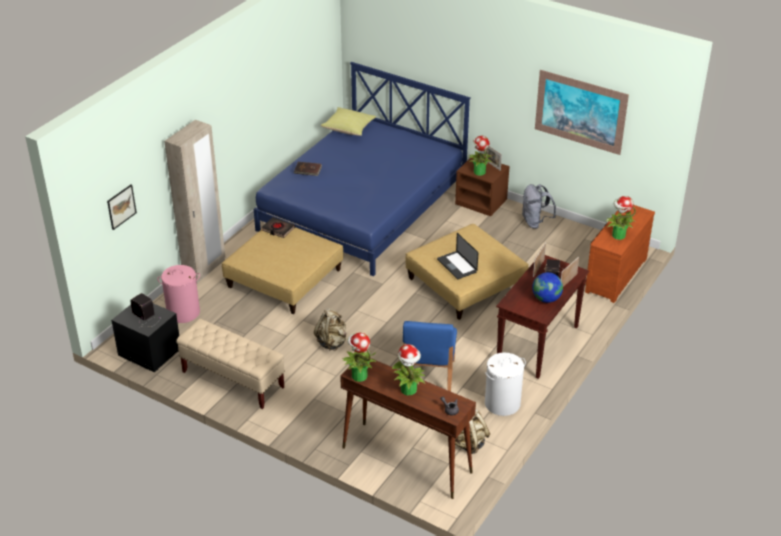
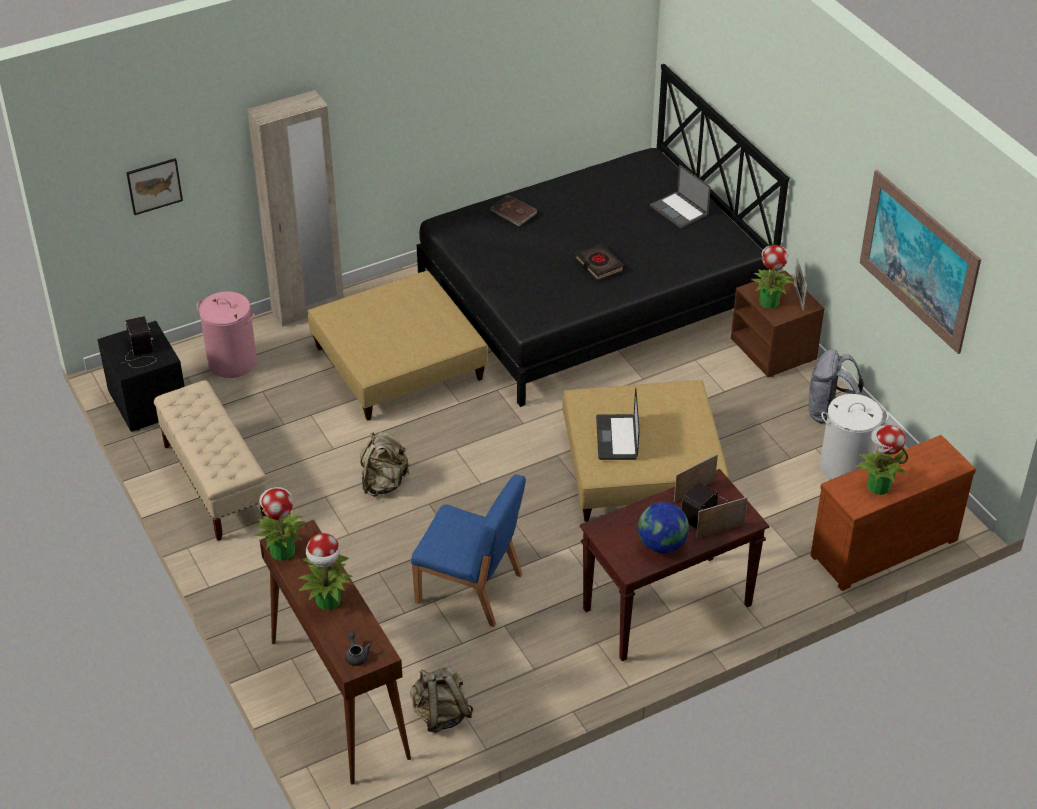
camera: 30 degrees right, 5 degrees up
(278, 229) = (418, 288): black book -> black book (599, 264)
(349, 129) = (628, 168): yellow pillow -> none
(362, 207) = (592, 295): blue bed -> black bed
(397, 141) = (679, 210): none -> laptop
(428, 376) = (470, 589): blue chair -> blue chair turned 105 degrees counterclockwise
(502, 403) = (538, 676): white laundry basket -> white laundry basket (845, 467)

